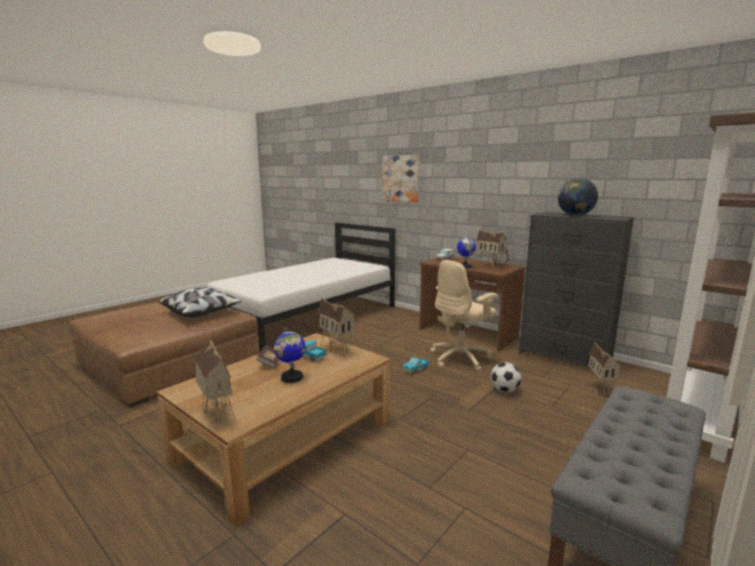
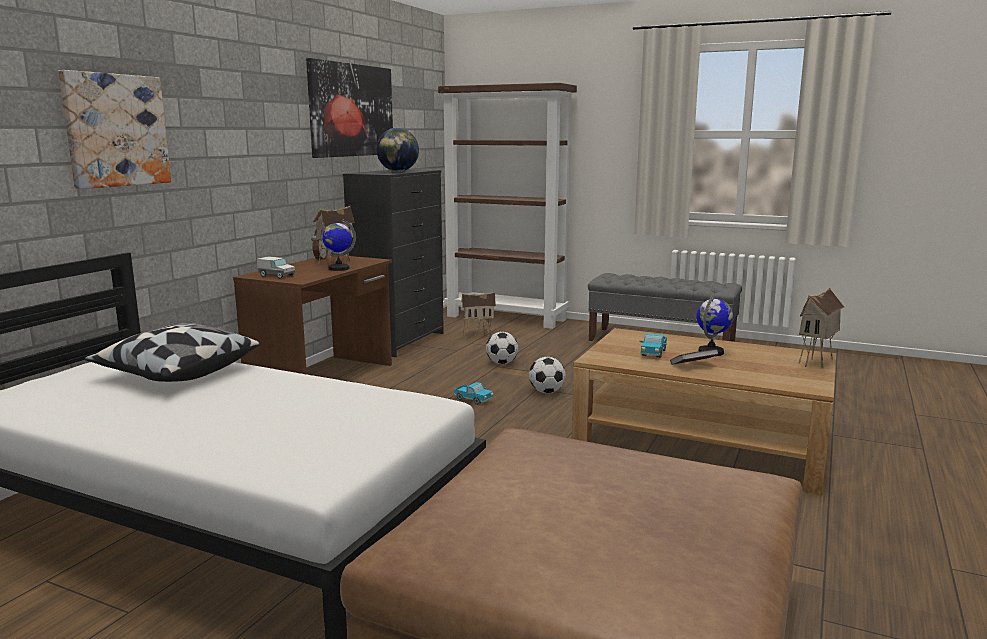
camera: 105 degrees left, 0 degrees up
(201, 312) = (550, 463): pillow -> pillow (176, 373)
(337, 351) = (622, 345): toy house -> none
(424, 397) = (547, 392): none -> football
(461, 359) = (425, 380): beige office chair -> none
(576, 164) = (351, 110): none -> picture

